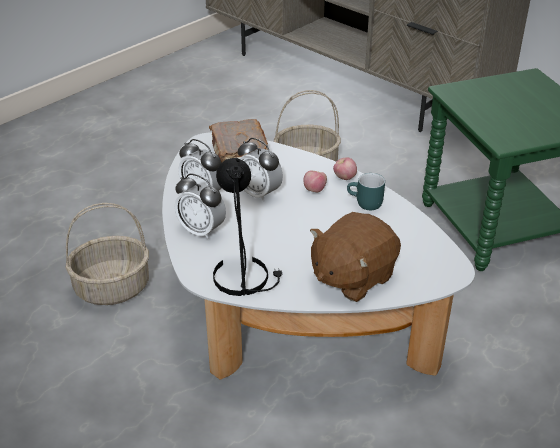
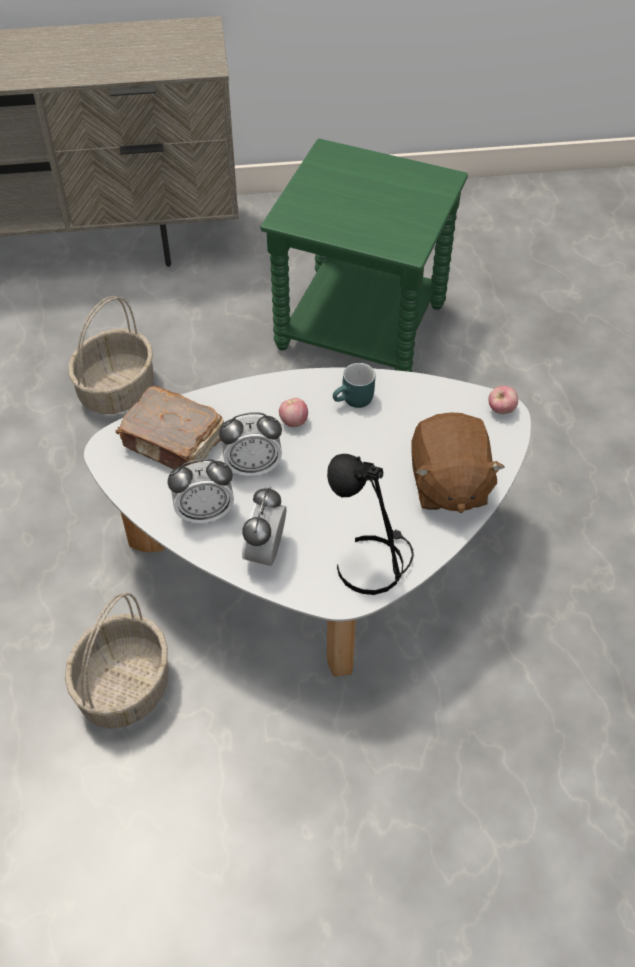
camera: 50 degrees left, 15 degrees up
(201, 231) = (265, 552): alarm clock -> alarm clock turned 120 degrees clockwise
(344, 178) = (298, 387): apple -> apple (501, 410)

